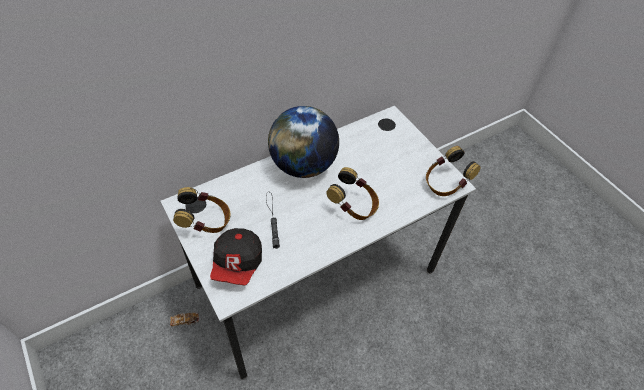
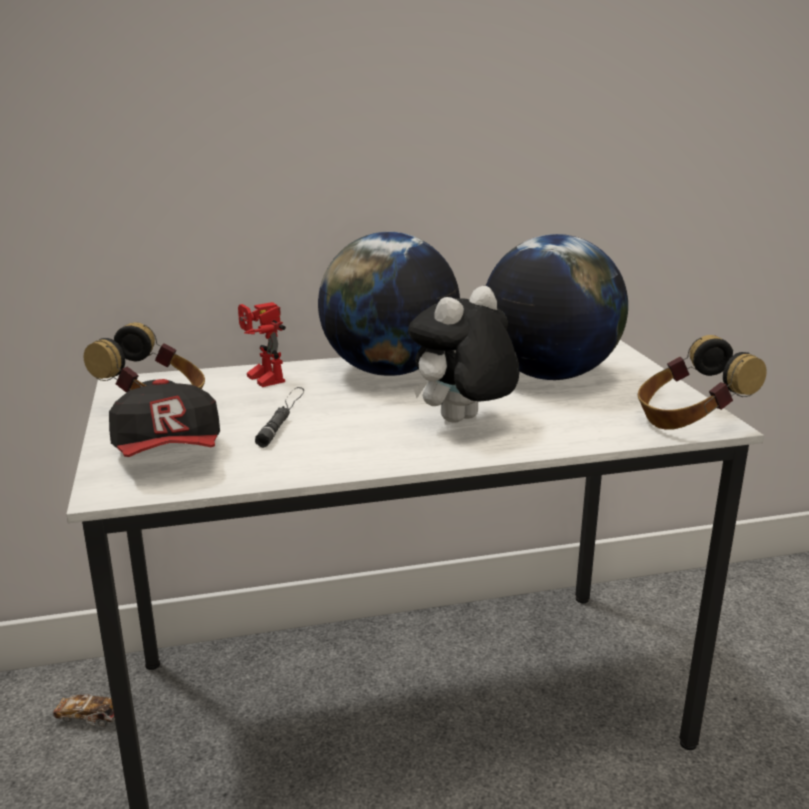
camera: 20 degrees right, 30 degrees down
(238, 264) = (170, 454): cap -> cap turned 45 degrees counterclockwise
(244, 186) = (259, 379): none -> toy robot
(353, 206) = (462, 422): headphones -> plush toy
(377, 154) = (549, 375): none -> globe

